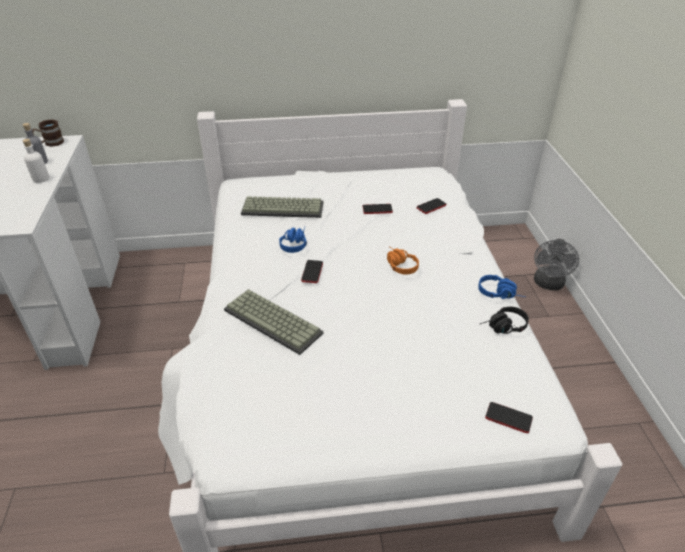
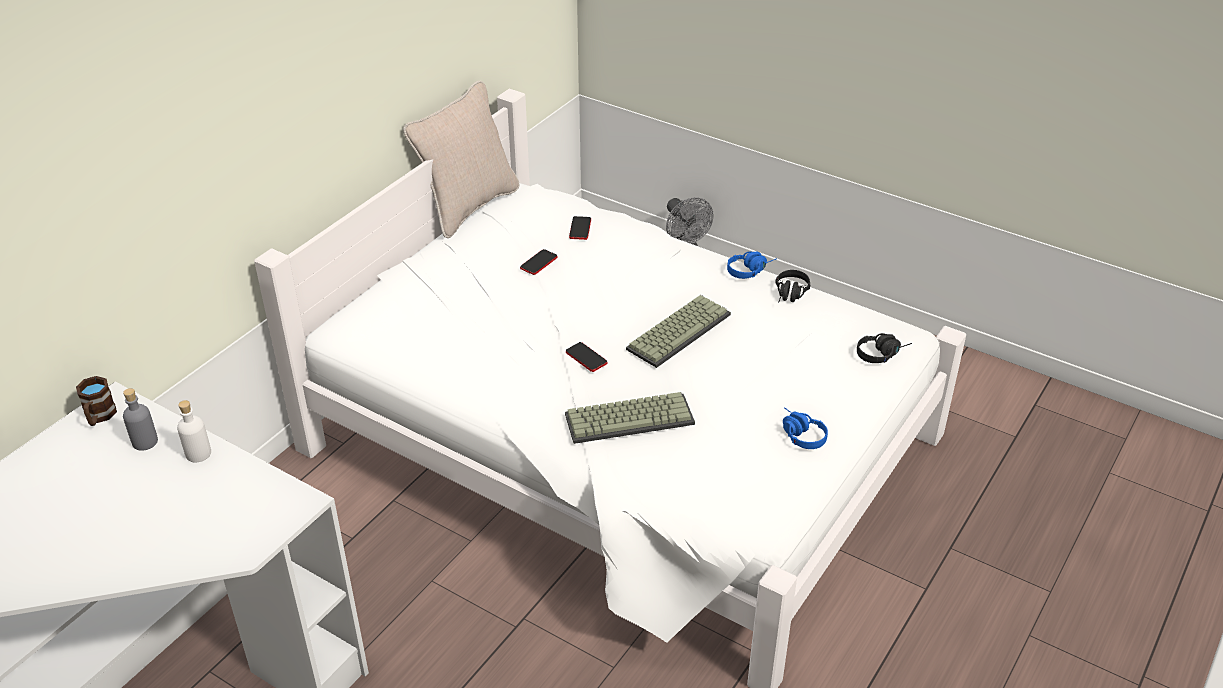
camera: 50 degrees left, 0 degrees up
(283, 208) = (445, 321): keyboard -> keyboard (678, 330)
(295, 243) = (522, 345): blue headphones -> blue headphones (799, 434)
(393, 165) = (468, 207): none -> beige pillow
(398, 265) = (644, 300): orange headphones -> none
(508, 418) = (882, 353): phone -> black headphones

